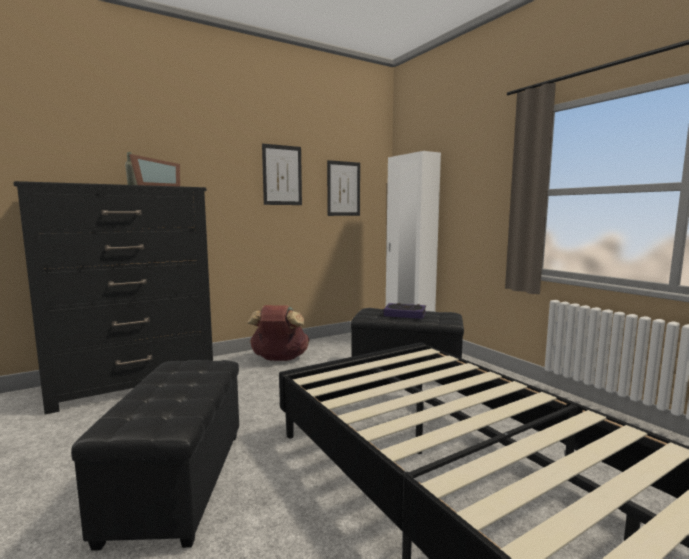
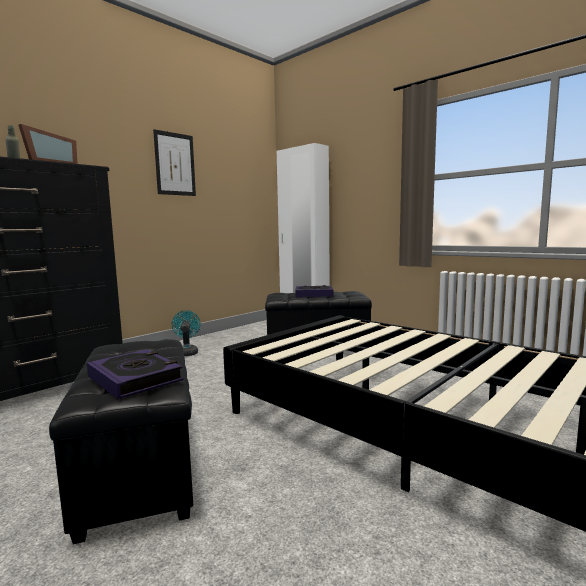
camera: 15 degrees left, 0 degrees up
(161, 408) = (135, 379): none -> book
(279, 359) = (187, 352): brown backpack -> turquoise fan
(343, 188) = (234, 181): picture -> none

